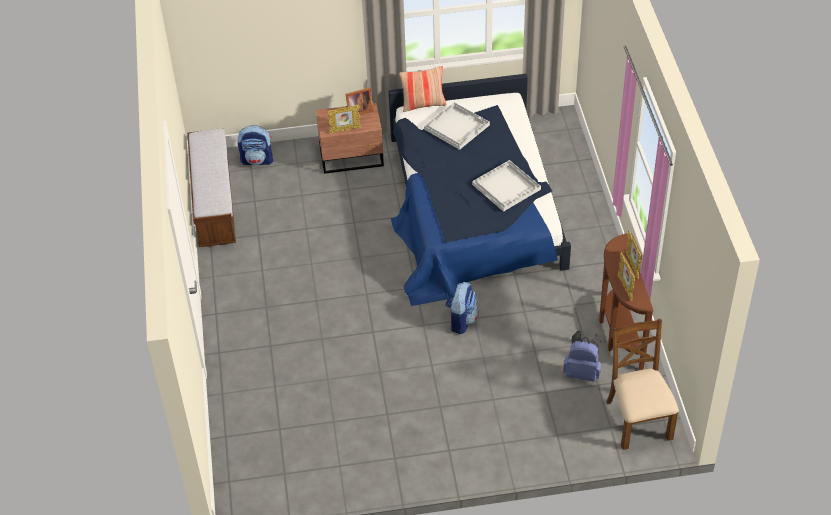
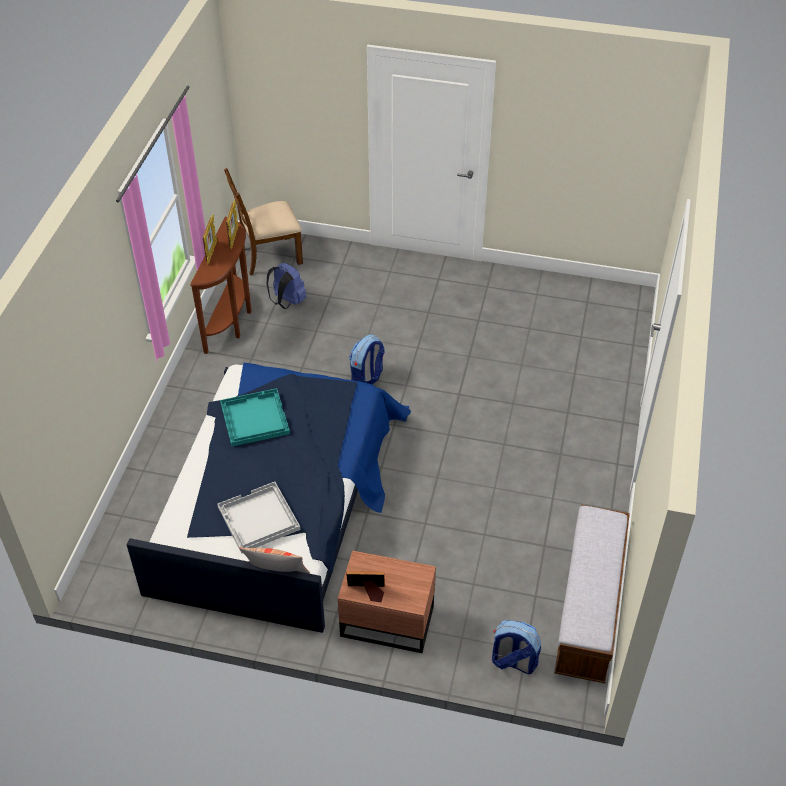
camera: 160 degrees left, 0 degrees up
(345, 130) = (398, 566): picture frame -> none
(507, 187) = (254, 418): white tray -> turquoise tray
(638, 419) = (269, 256): brown chair -> brown chair turned 60 degrees clockwise

